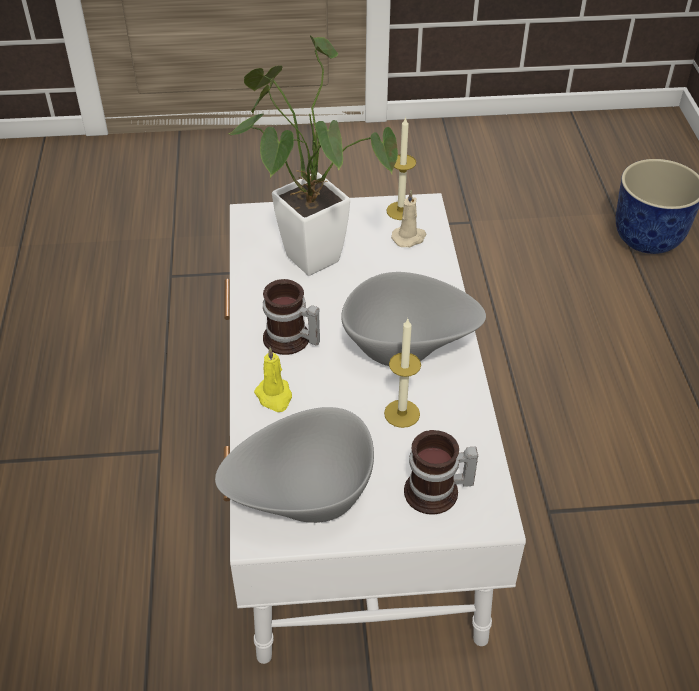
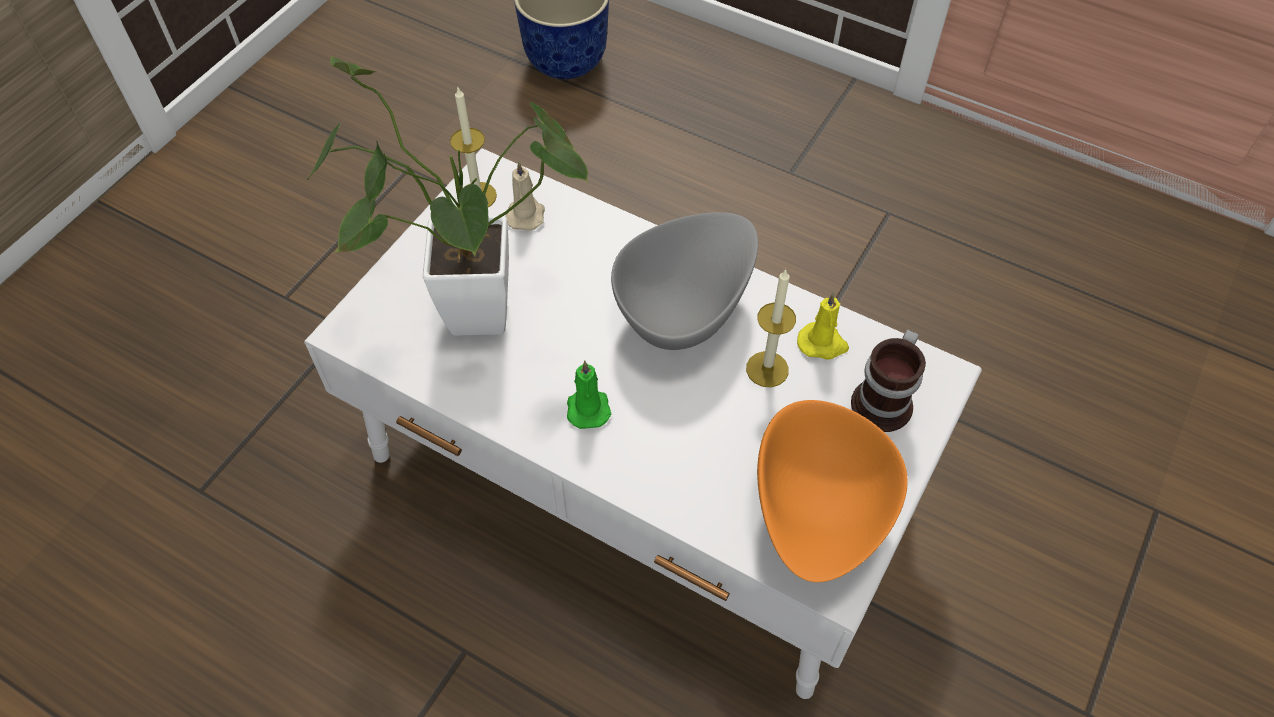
camera: 55 degrees left, 10 degrees up
(274, 396) = (659, 467): yellow candle -> yellow candle (823, 343)
(290, 341) = (588, 407): mug -> green candle
(302, 498) = (816, 518): grey bowl -> orange bowl

